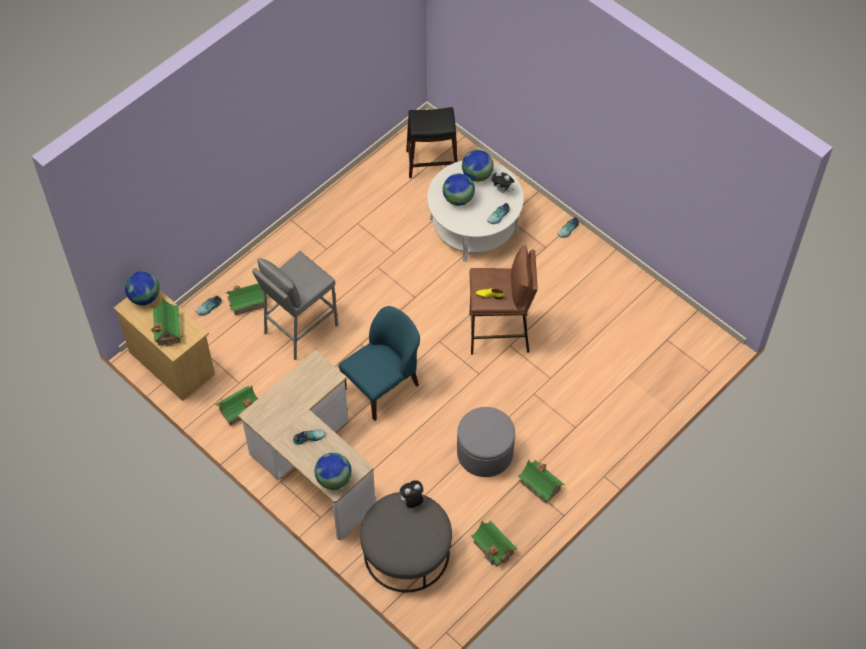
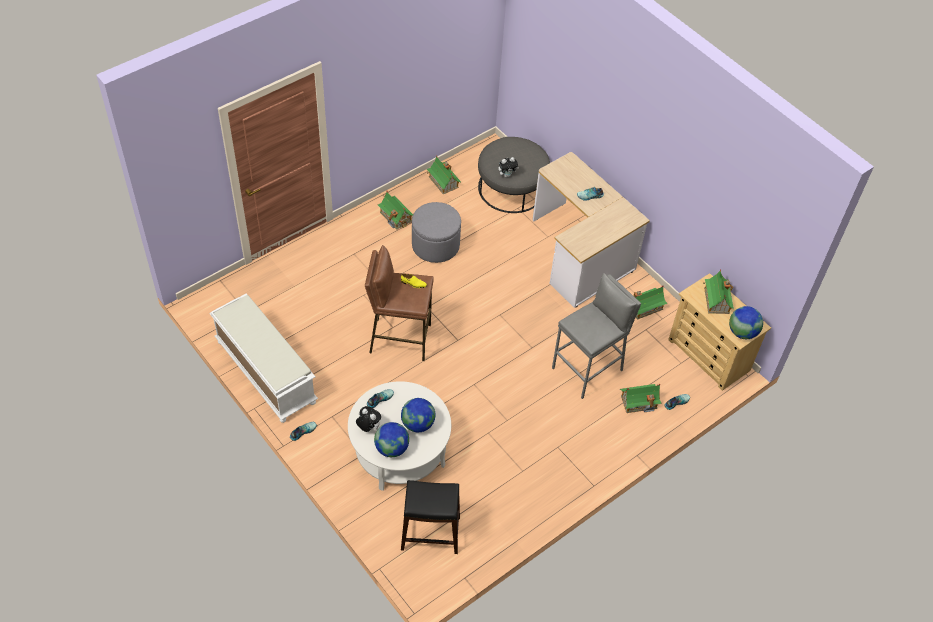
camera: 175 degrees left, 5 degrees down
(334, 479) = (571, 165): globe -> none
(382, 386) = (516, 308): blue chair -> none
(624, 280) = (264, 372): none -> white bench

